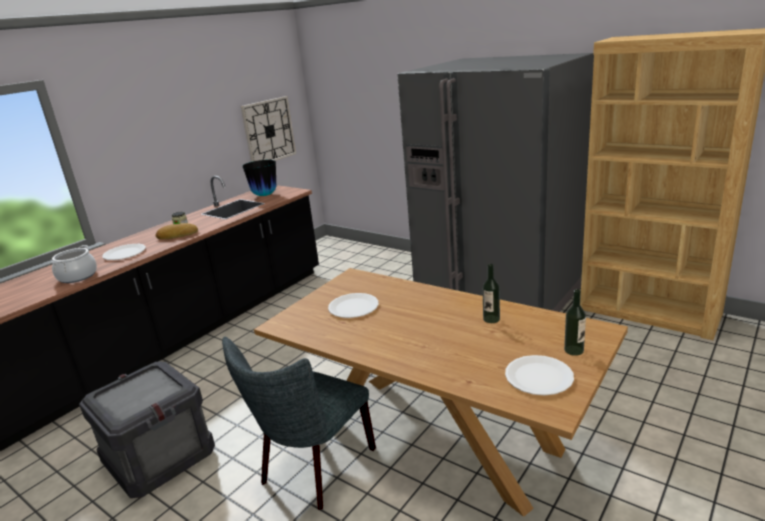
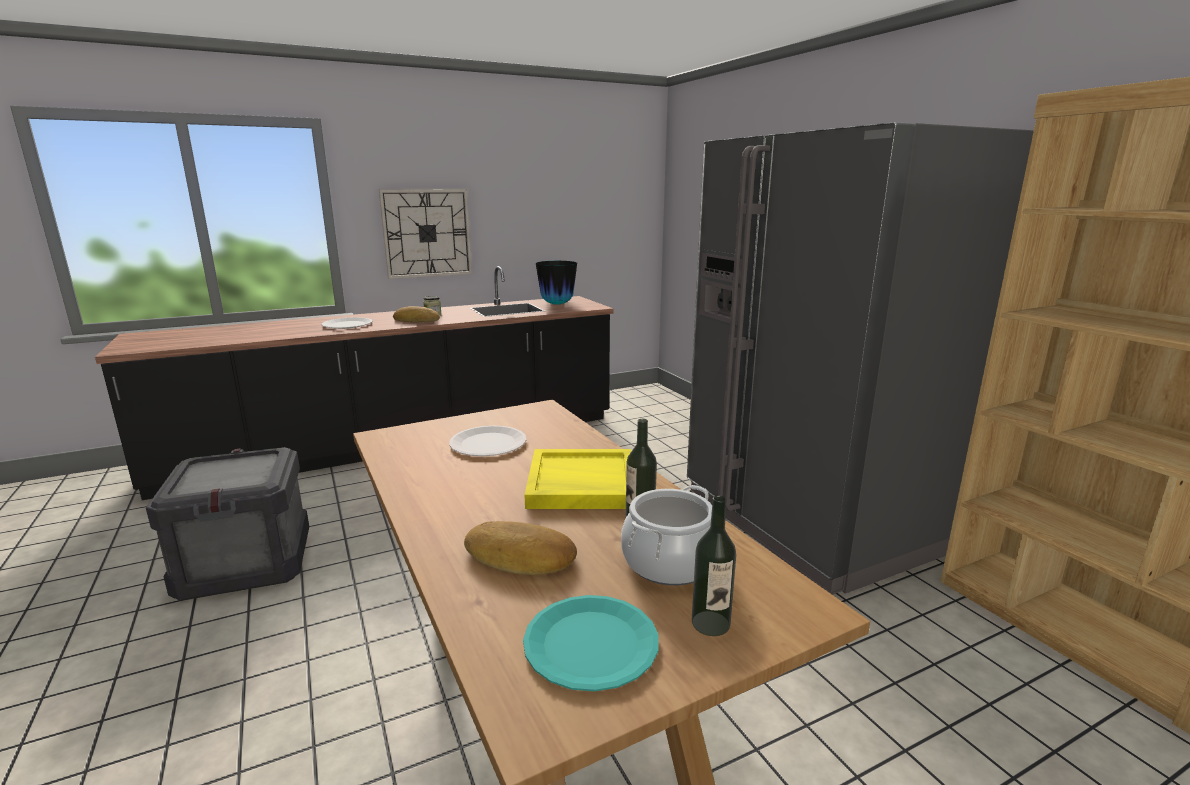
camera: 25 degrees right, 5 degrees down
(77, 276) = (277, 334): cooking pot -> cooking pot (669, 562)
(269, 131) = (599, 233): wall clock -> wall clock (427, 233)
(313, 469) = (360, 655): grey chair -> none
(438, 311) = (581, 483): none -> yellow tray
(460, 356) = (520, 557): none -> bread
(538, 376) = (591, 643): white plate -> turquoise plate

